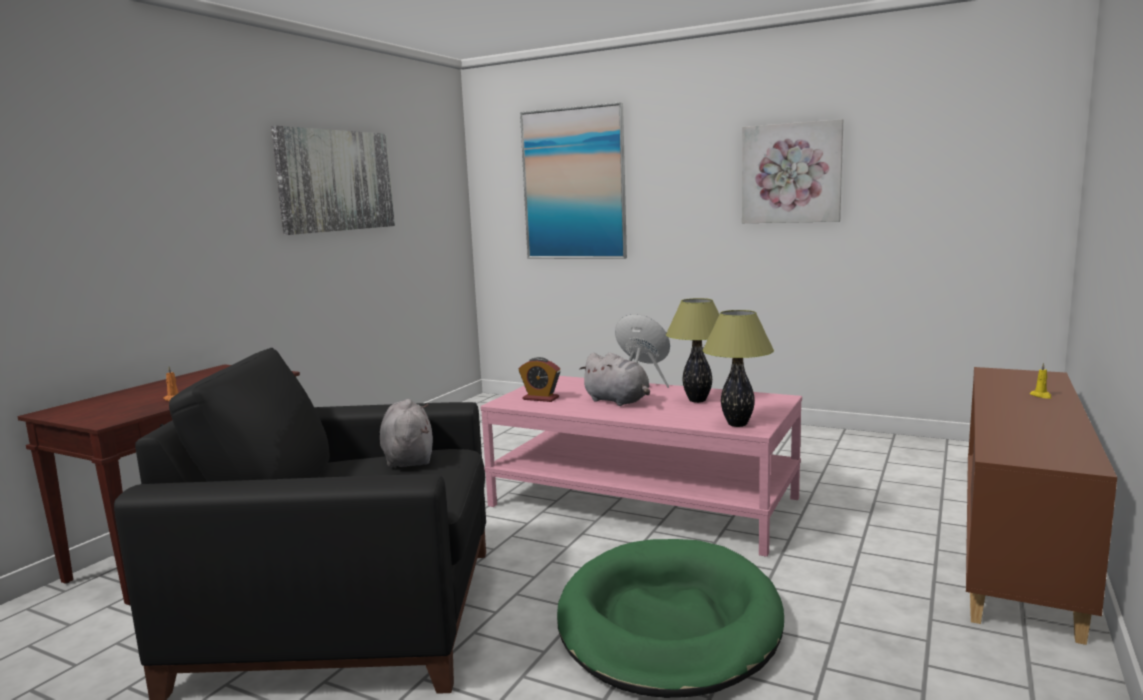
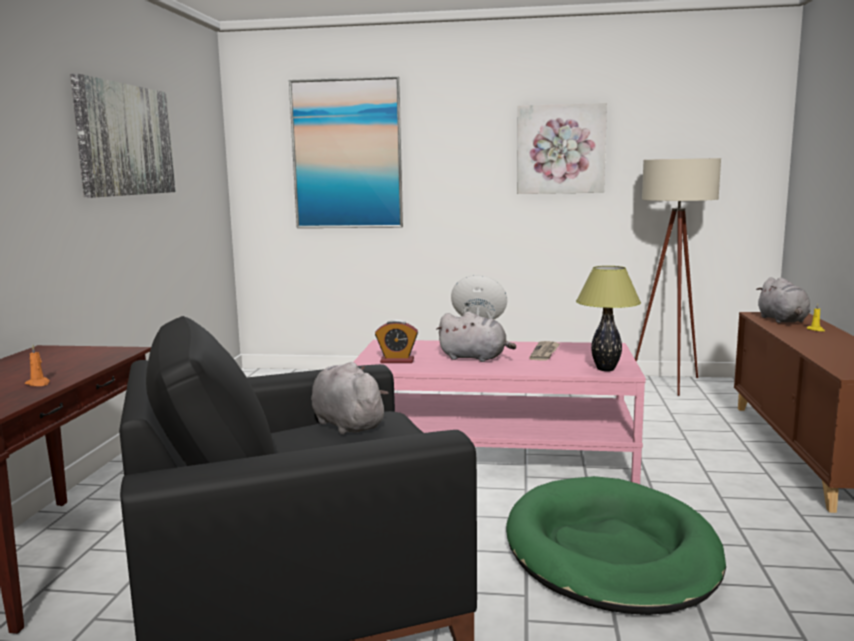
camera: 20 degrees left, 0 degrees up
(697, 400) = (545, 352): table lamp -> newspaper
(910, 448) = (670, 386): none -> beige floor lamp
(1014, 381) = (783, 320): none -> grey plush toy

